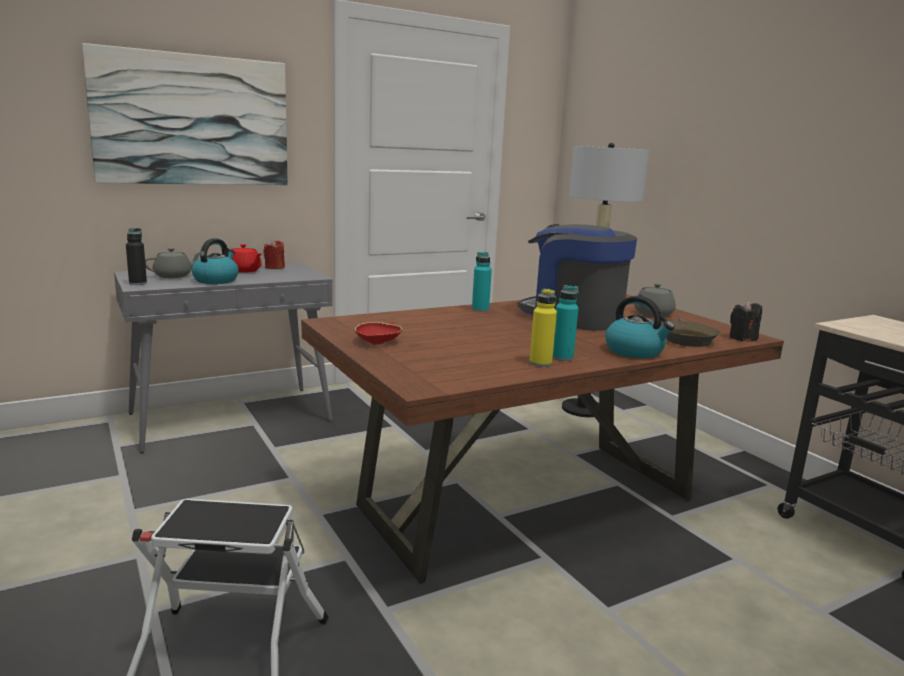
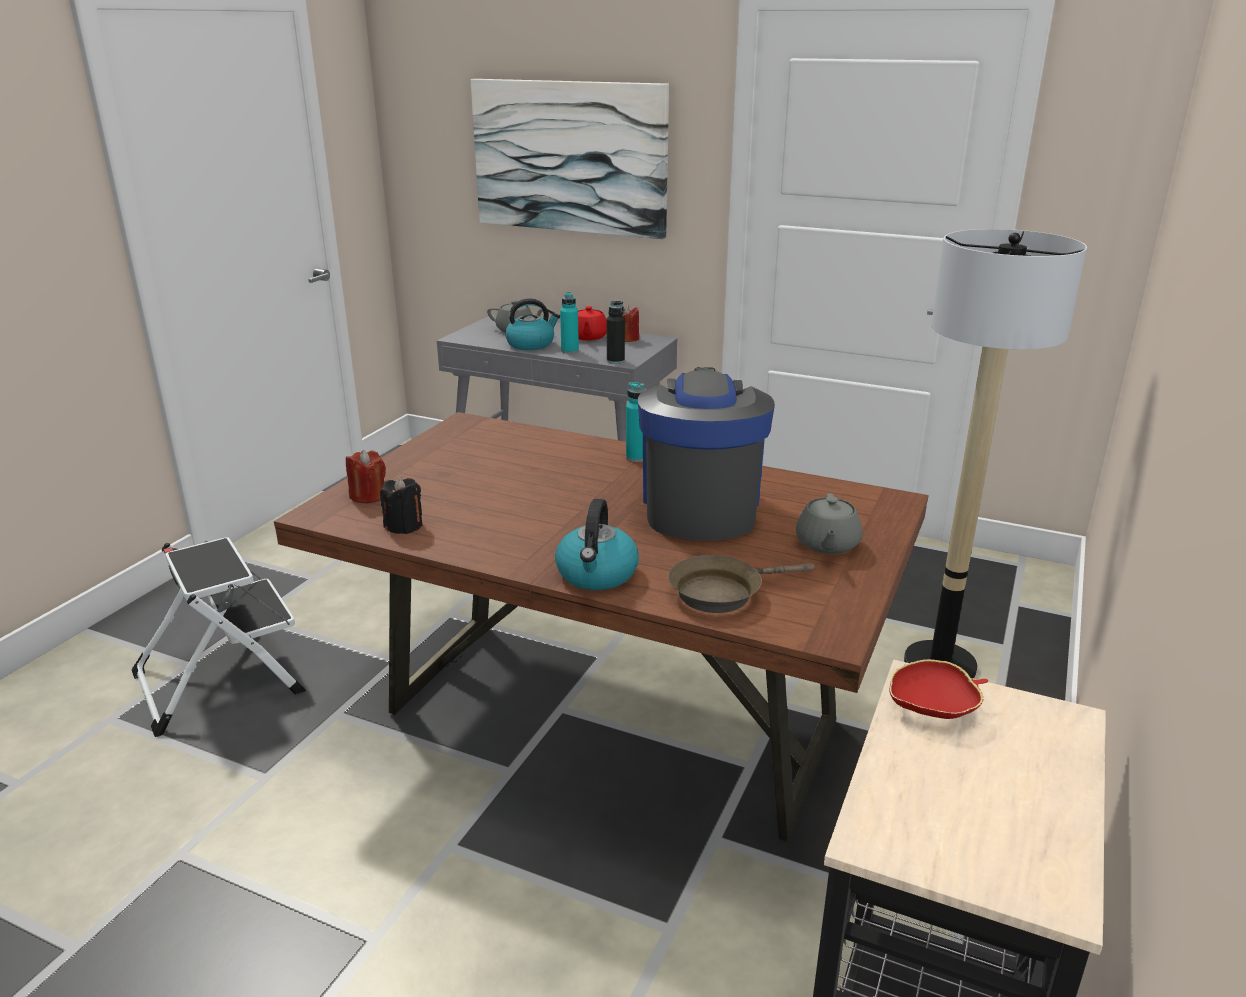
camera: 55 degrees right, 10 degrees up
(138, 283) = (468, 333): black bottle -> black bottle (615, 361)
(378, 342) = (430, 458): red bowl -> red bowl (934, 707)
(415, 368) = (368, 496): none -> red candle
(540, 363) = (464, 540): yellow bottle -> none
(562, 357) = (503, 544): turquoise bottle -> turquoise bottle (570, 351)
(652, 314) = (827, 545): grey teapot -> grey teapot turned 90 degrees counterclockwise
(742, 338) = (805, 631): black candle -> black candle (404, 526)

